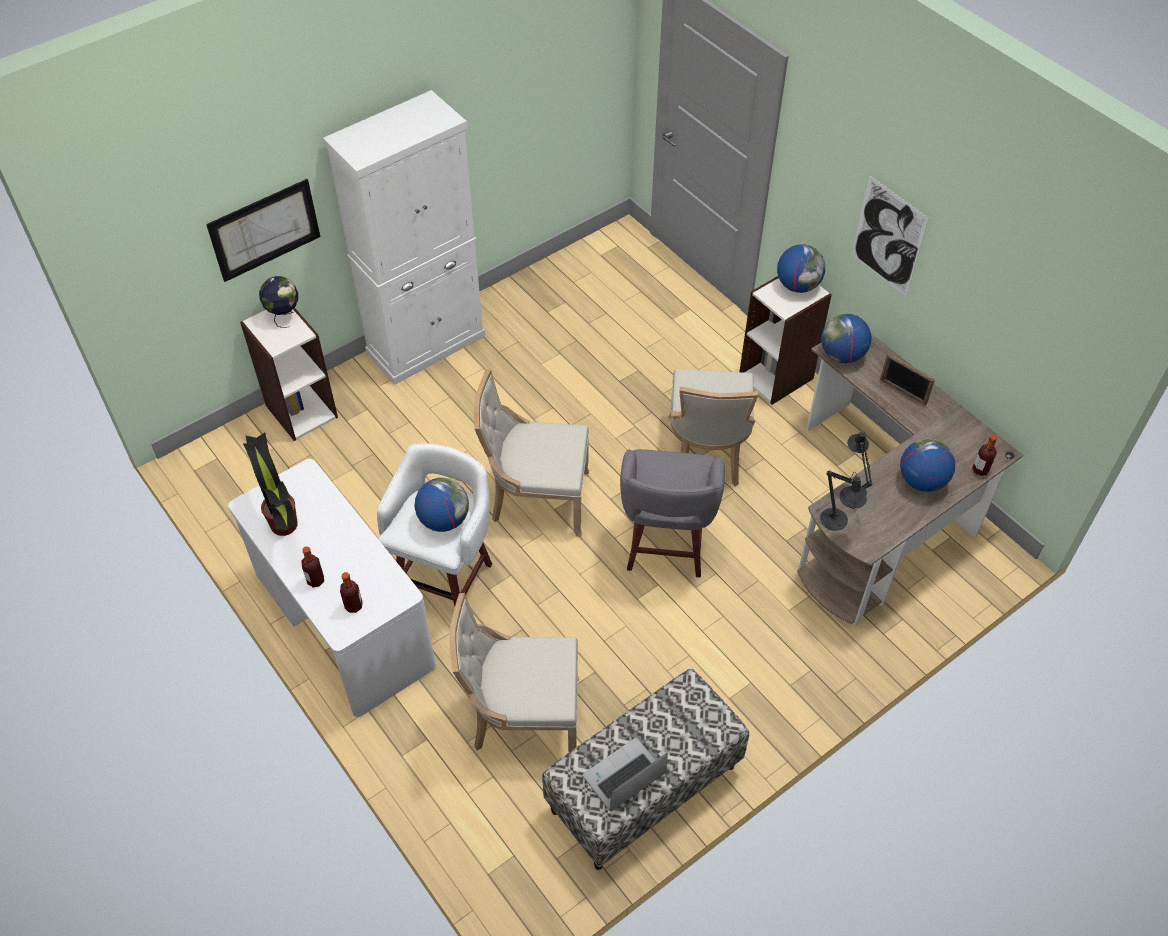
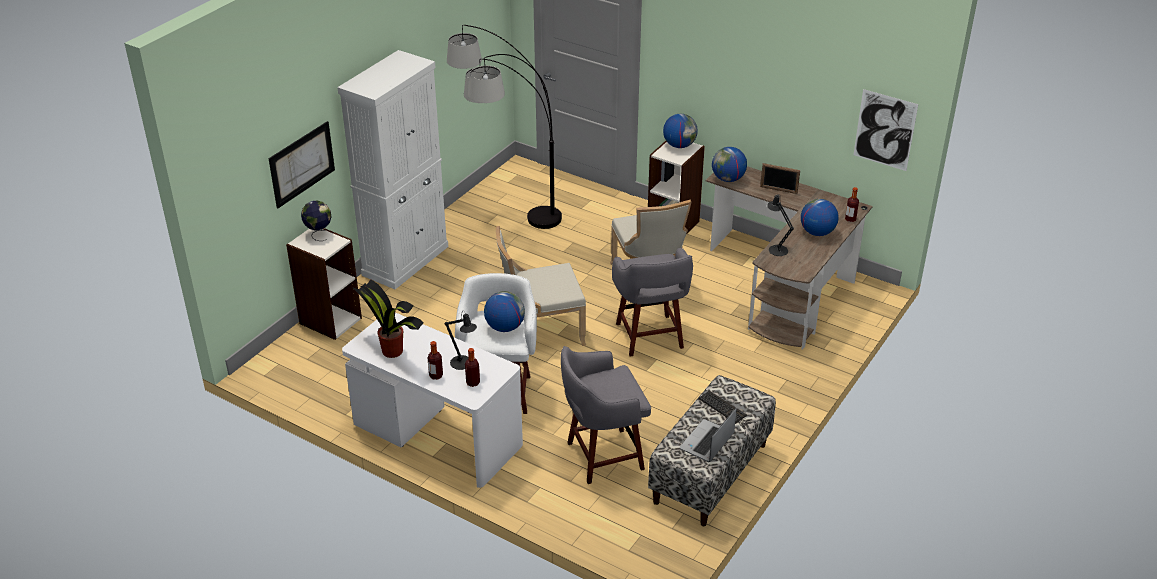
camera: 20 degrees left, 15 degrees down
(522, 717) = (602, 457): beige chair -> grey stool
(564, 325) = (504, 228): none -> floor lamp
(673, 732) = (726, 411): none -> keyboard
(836, 522) = (775, 265): black table lamp -> black table lamp (463, 364)
(888, 237) = (741, 85): picture -> picture (885, 130)

